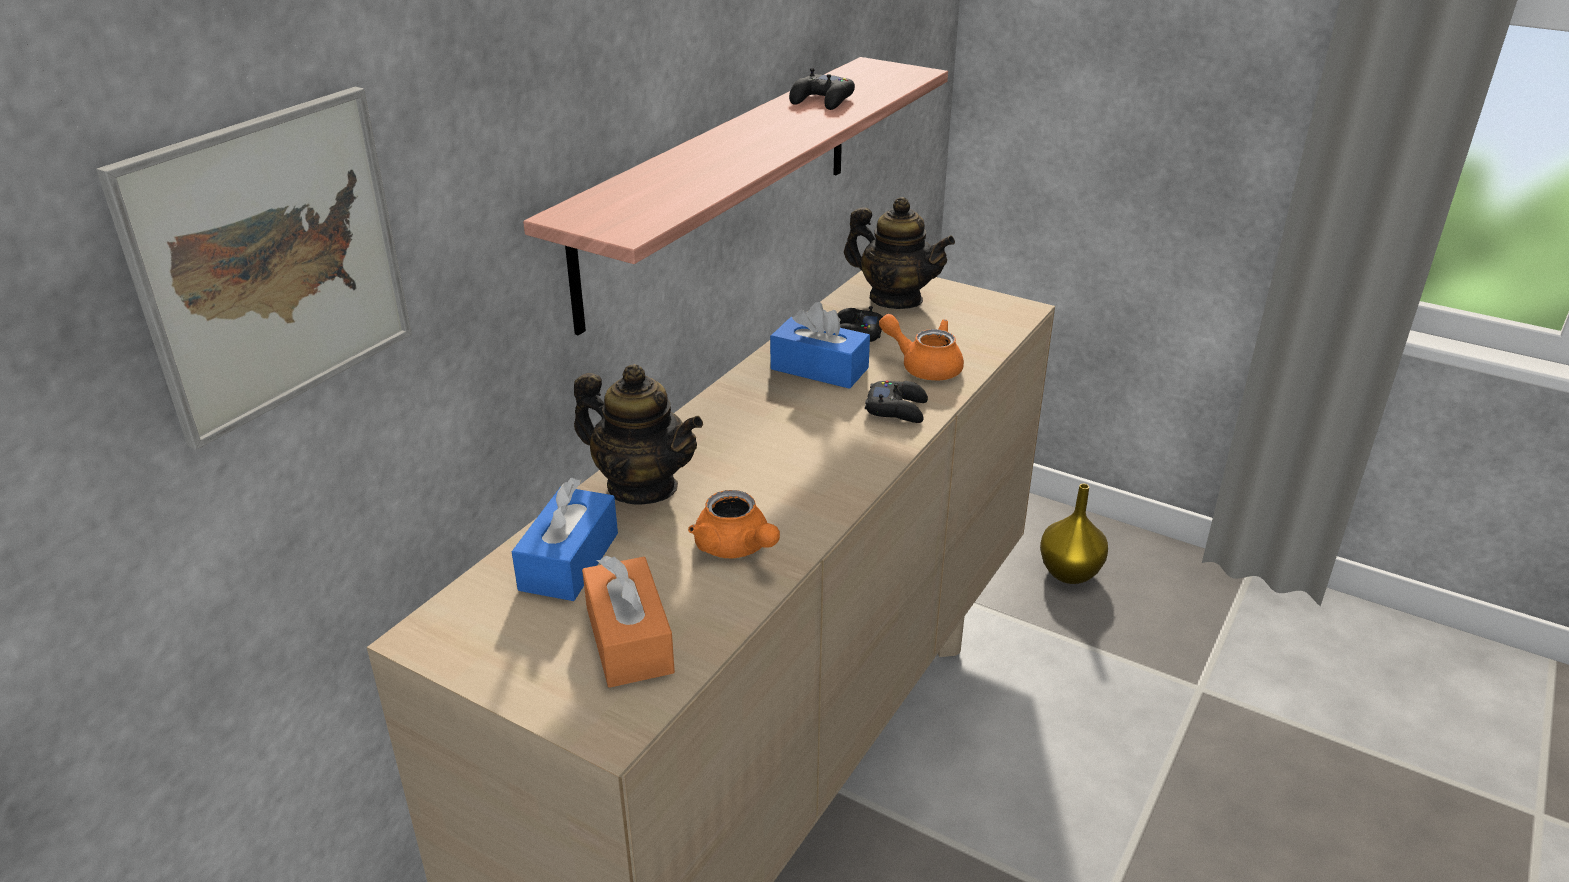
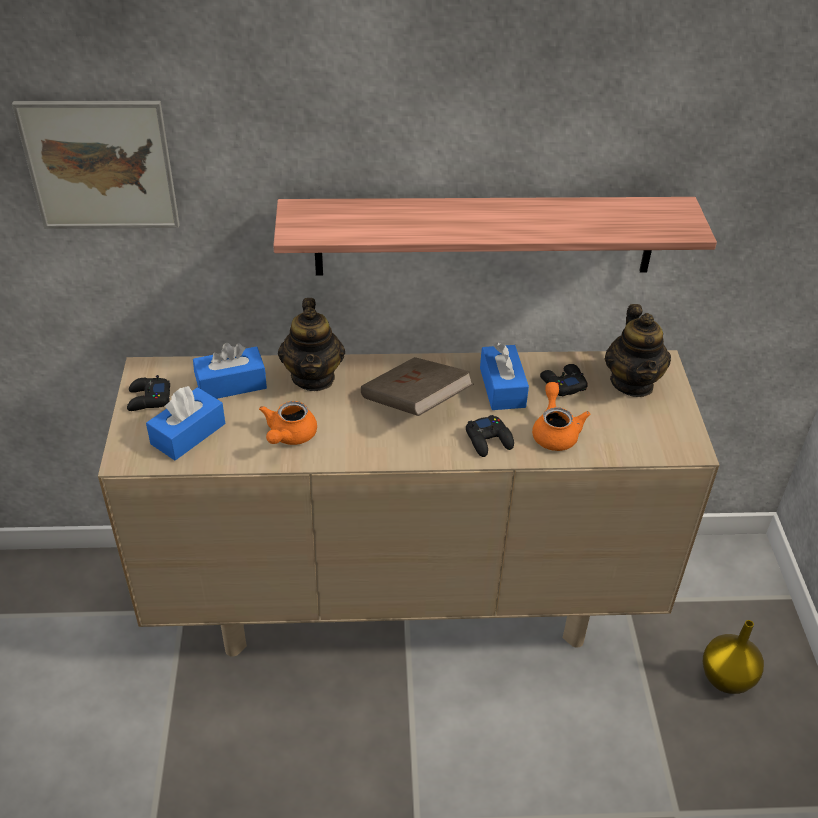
camera: 55 degrees right, 10 degrees up
(629, 640) = (188, 434): orange tissue box -> blue tissue box
(783, 433) = (414, 404): none -> brown book
(823, 100) = (577, 216): black game controller -> black game controller (148, 399)

